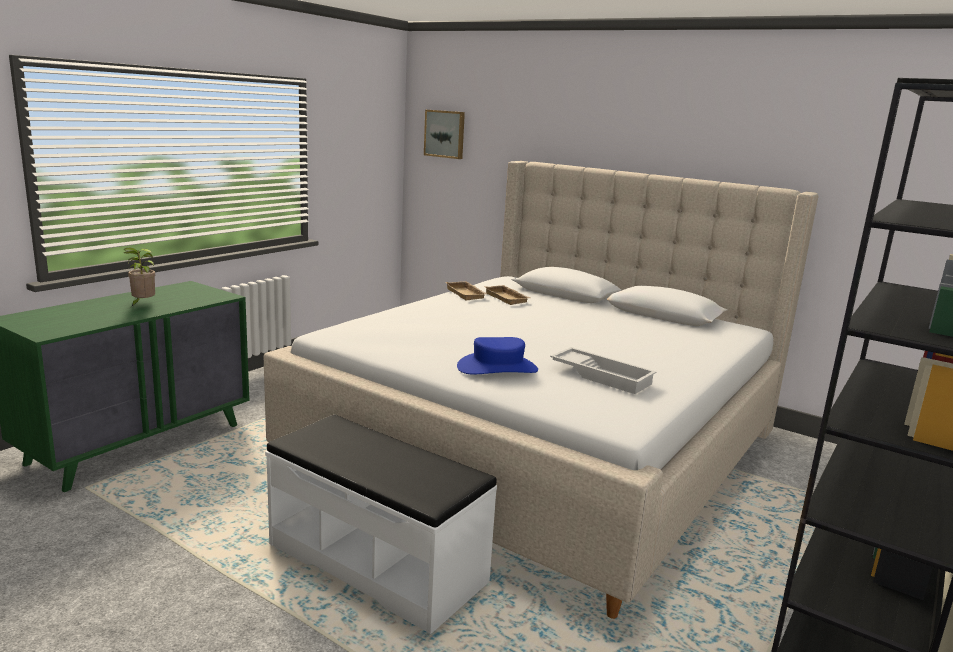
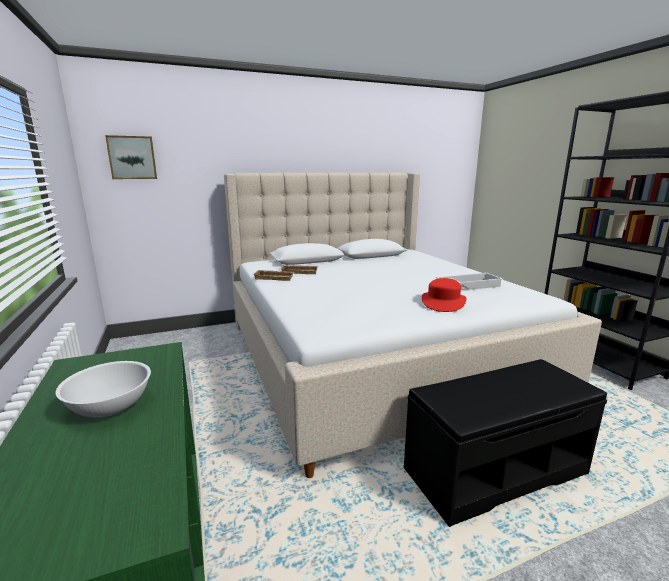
camera: 55 degrees left, 0 degrees up
(142, 304) = (110, 406): potted plant -> white bowl
(377, 563) = (494, 470): white bench -> black bench
(497, 368) = (443, 302): blue hat -> red hat

